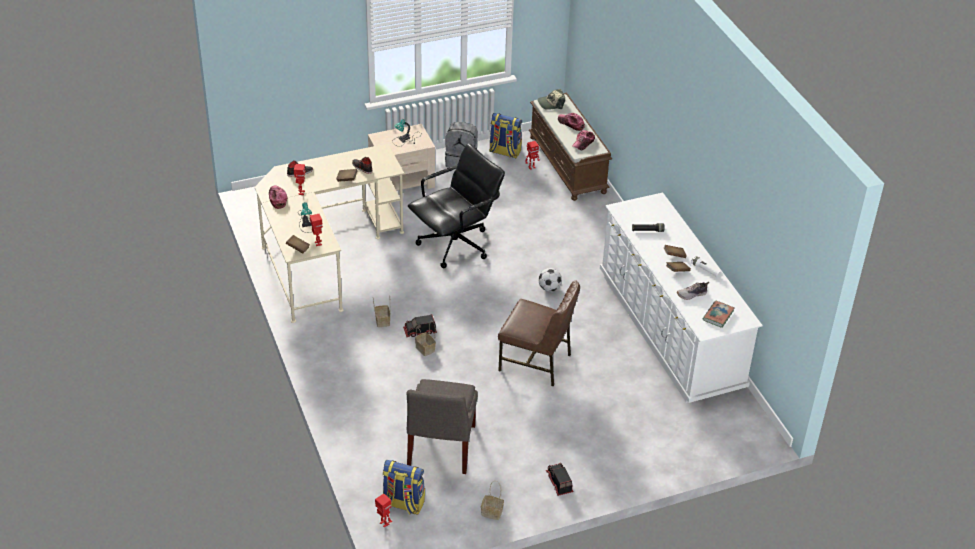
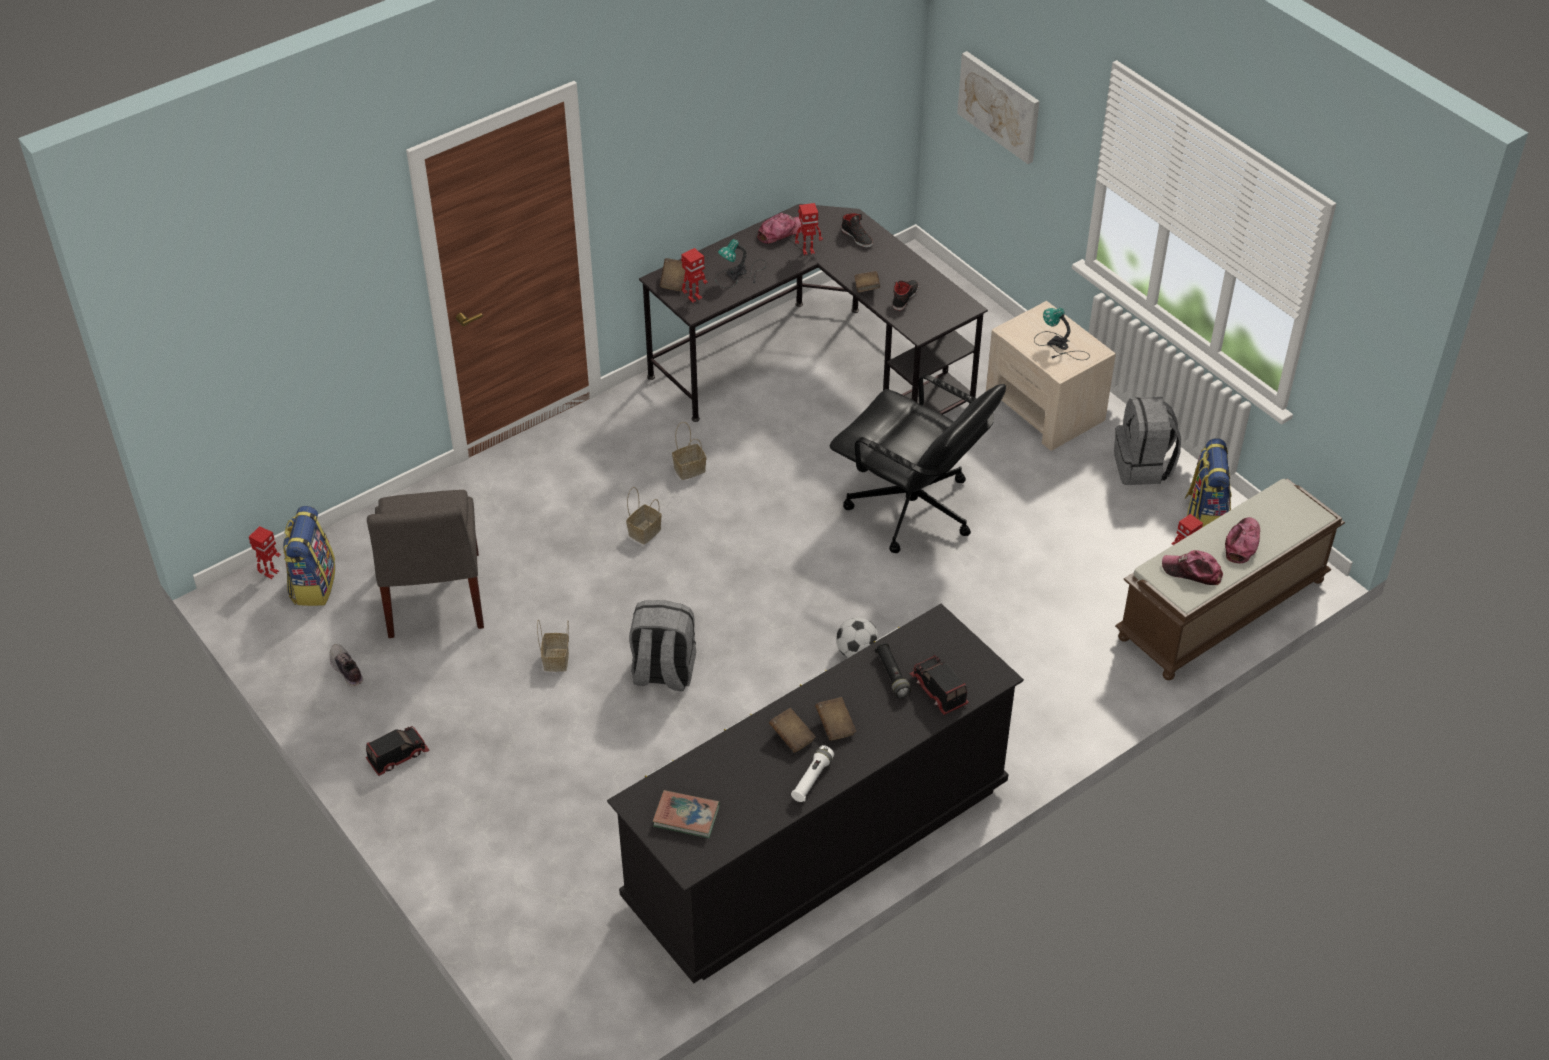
camera: 75 degrees right, 5 degrees up
(287, 65) = (999, 106): none -> picture
(322, 254) = (815, 367): beige desk -> black desk
(420, 331) = (682, 517): toy truck -> toy truck (938, 691)
(440, 448) = (433, 599): grey chair -> grey chair turned 90 degrees counterclockwise
(492, 512) = (317, 688): basket -> basket (556, 661)
(536, 362) = (663, 673): brown chair -> grey backpack
(551, 103) = (1288, 503): cap -> none
(669, 330) = (817, 844): white dresser -> black dresser
(692, 294) = (732, 769): shoe -> shoe (346, 670)

